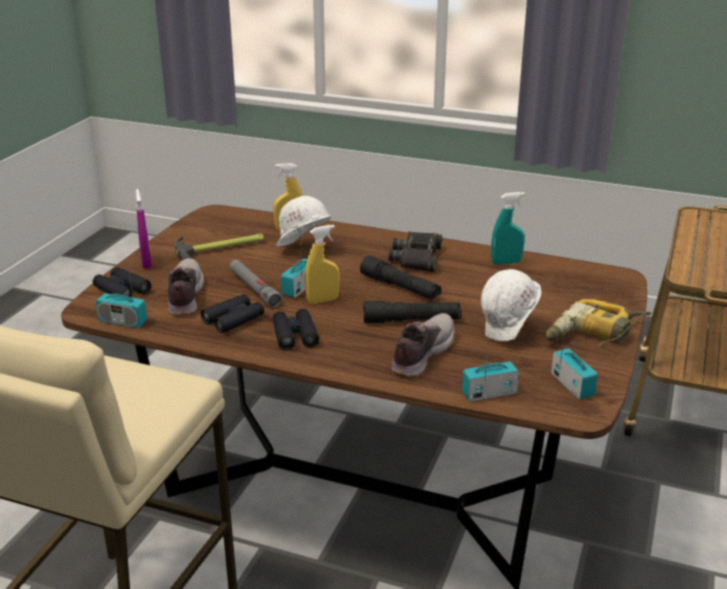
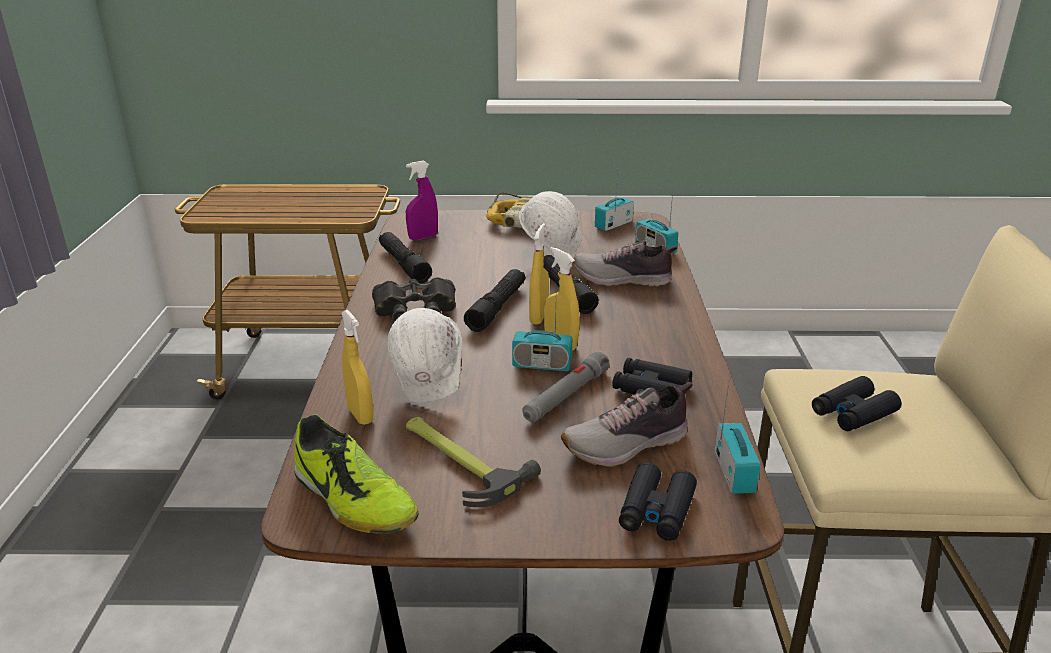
camera: 110 degrees left, 0 degrees up
(146, 263) = (553, 521): purple spray bottle -> purple spray bottle (423, 237)
(215, 222) = (353, 500): none -> shoe
(295, 335) = (648, 344): black binoculars -> black binoculars (853, 413)
(372, 300) = (539, 317): none -> yellow spray bottle
(506, 262) = (404, 265): turquoise spray bottle -> black flashlight

